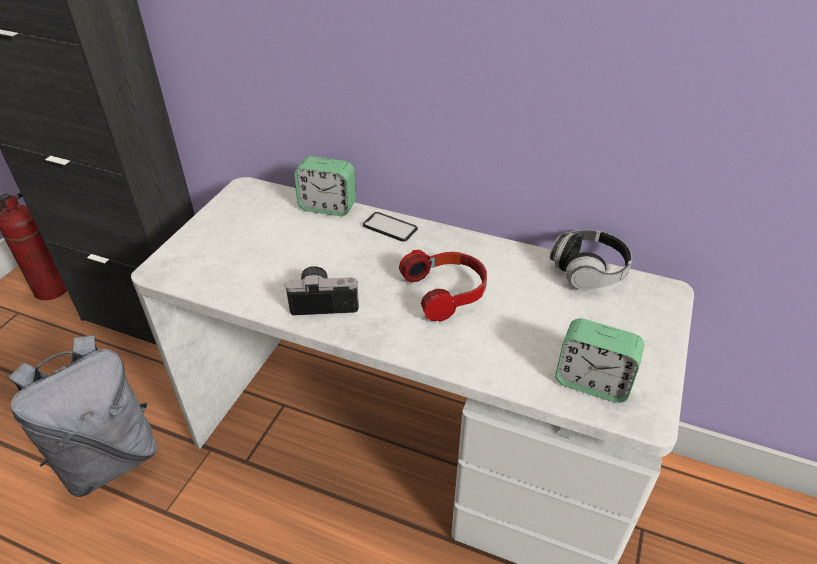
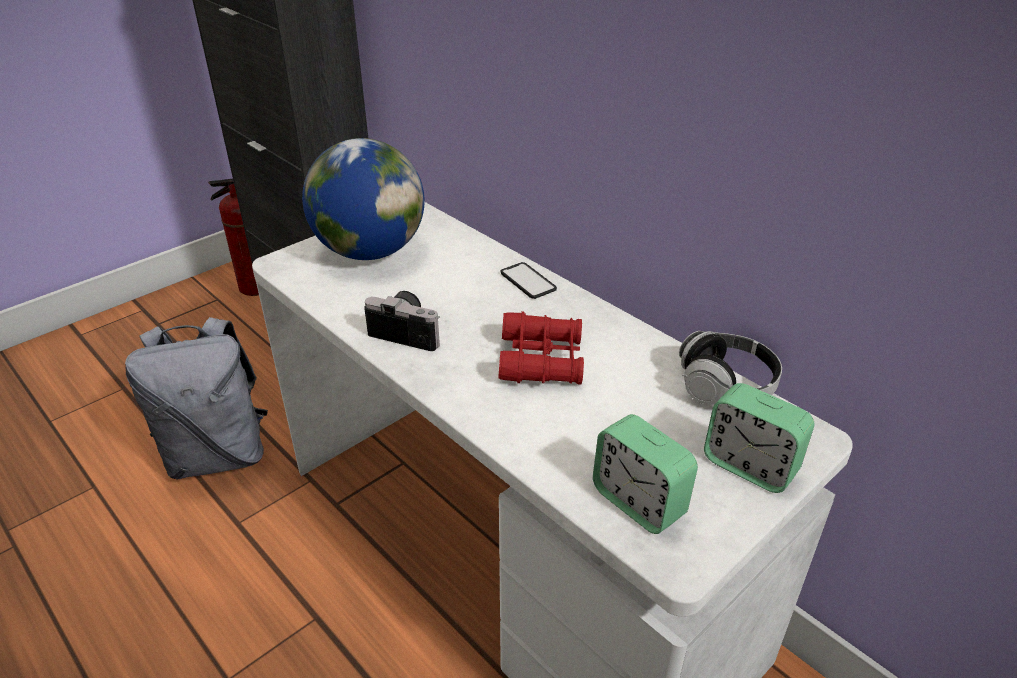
camera: 25 degrees right, 5 degrees down
(237, 237) = (370, 251): none -> globe
(327, 207) = (478, 246): alarm clock -> alarm clock (750, 466)
(447, 292) = (541, 360): headphones -> red binoculars

